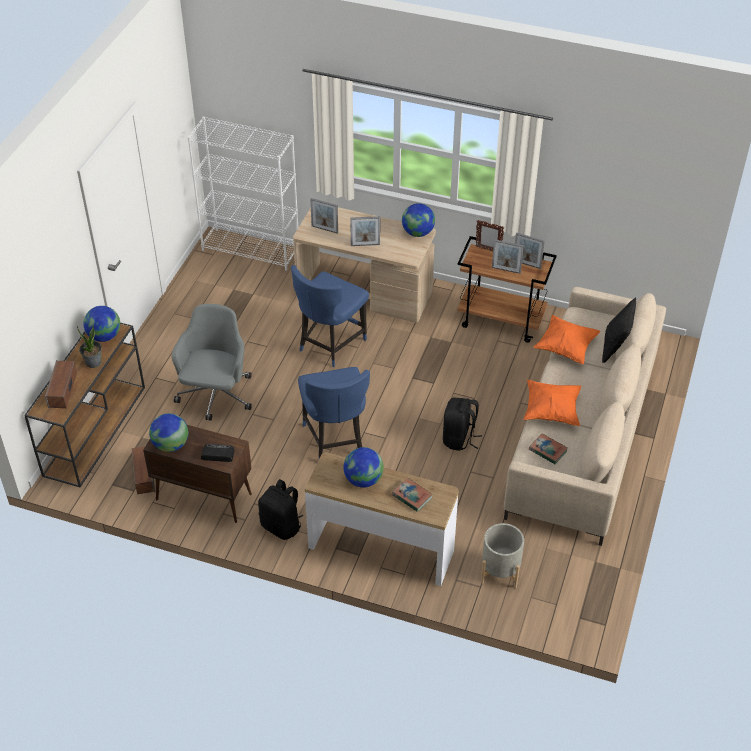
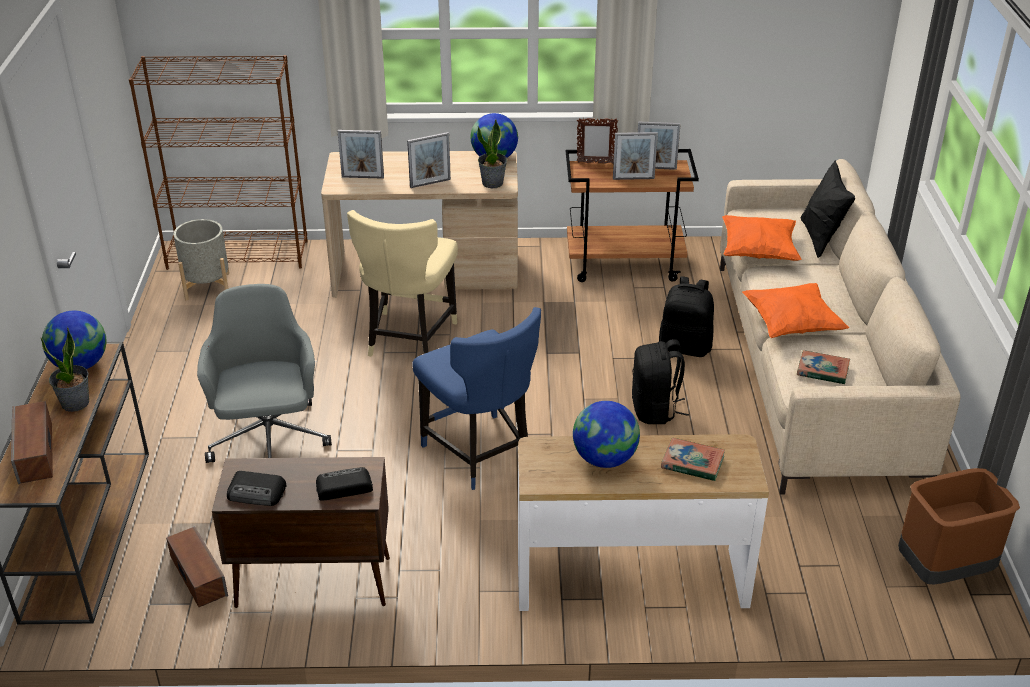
camera: 20 degrees left, 10 degrees down
(171, 445) = (257, 492): globe -> radio
(251, 249) = (239, 254): white bookcase -> brown bookcase
(282, 526) = (460, 591): black backpack -> black backpack (685, 347)
(330, 344) = (408, 339): blue chair -> beige chair
(406, 254) = (493, 183): none -> potted plant
(500, 571) = (820, 563): grey planter -> grey planter (207, 286)
(572, 599) = (943, 572): none -> brown trash can

